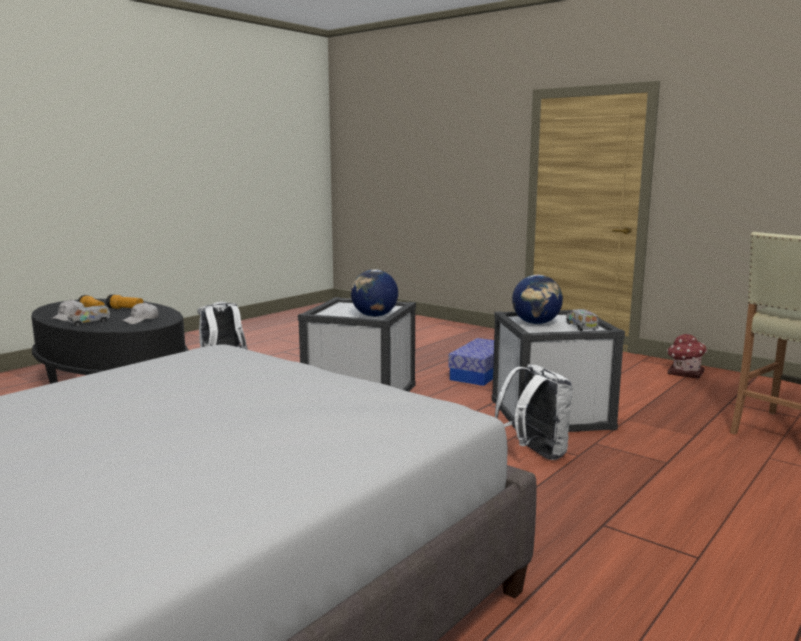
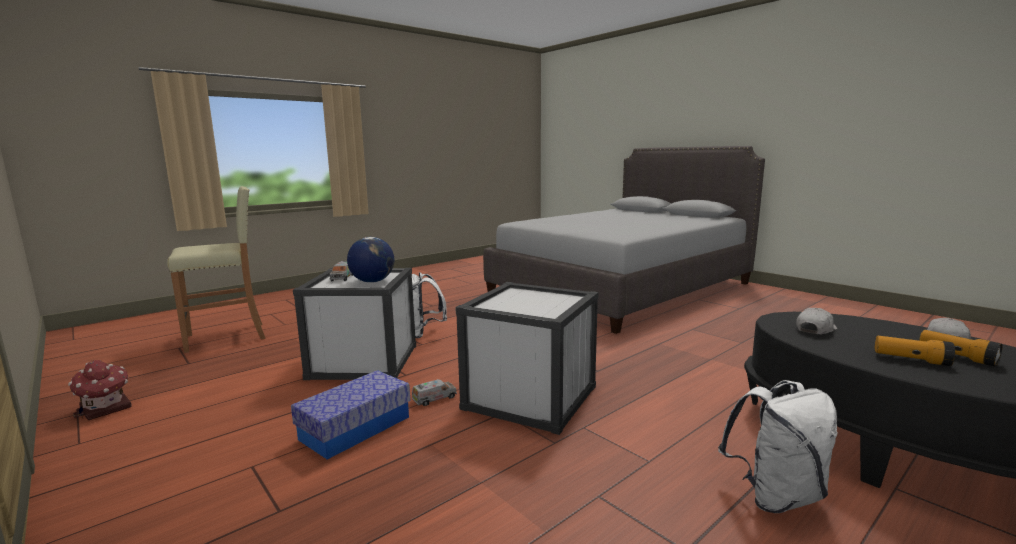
camera: 170 degrees left, 0 degrees up
(89, 322) = (879, 328): toy truck -> toy truck (434, 398)
(374, 316) = (515, 295): globe -> none

